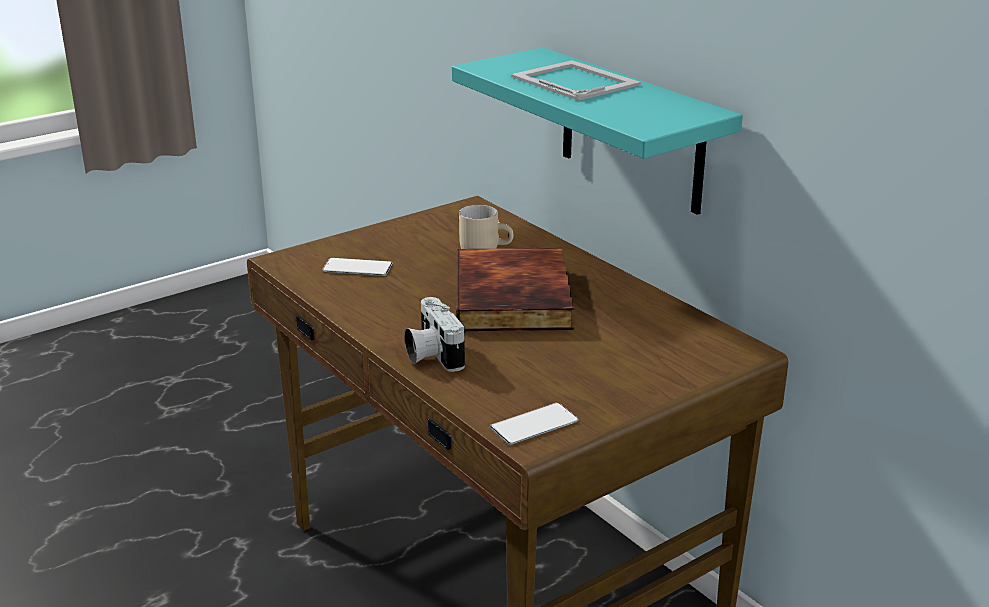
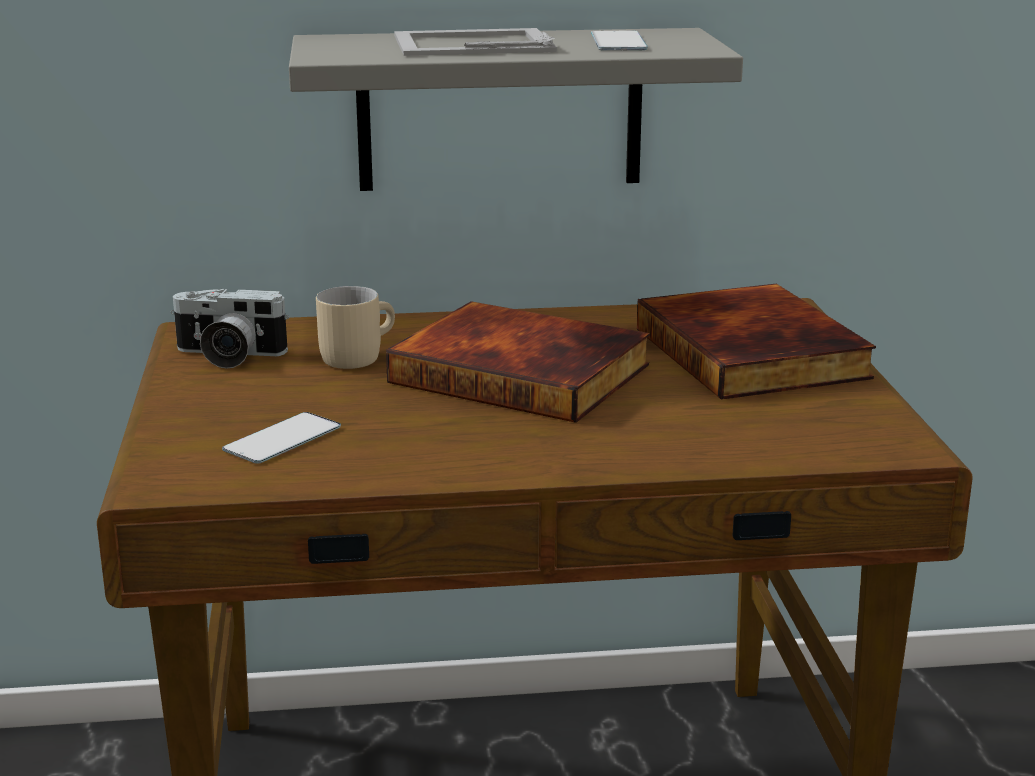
camera: 60 degrees left, 5 degrees down
(431, 354) = (625, 451): camera -> camera (227, 356)
(534, 424) = (868, 437): phone -> phone (618, 42)
(631, 131) = (500, 109): turquoise shelf -> grey shelf
(639, 357) = (755, 353): none -> book

